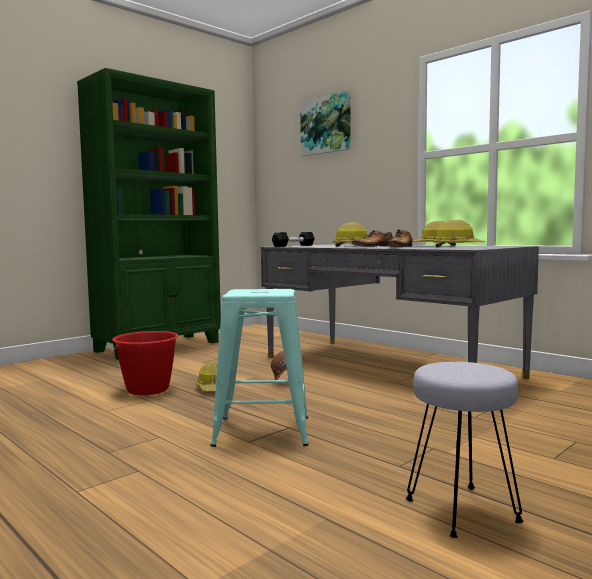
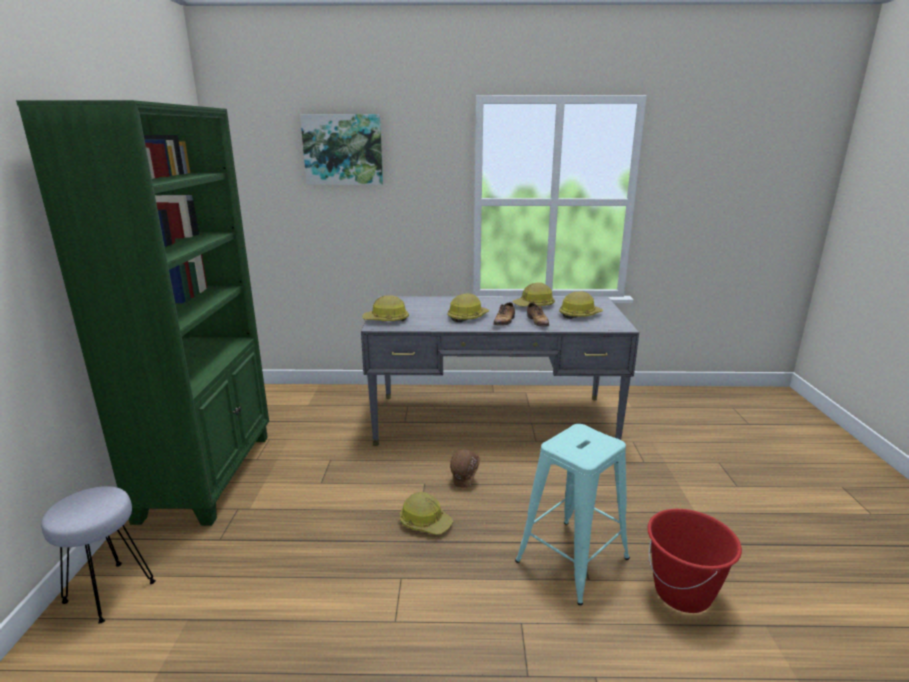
camera: 45 degrees left, 15 degrees up
(148, 389) = (364, 561): red bucket -> red bucket (683, 593)
(293, 246) = (386, 320): black dumbbell -> hard hat
(461, 509) = (786, 565): grey stool -> grey stool (109, 591)

